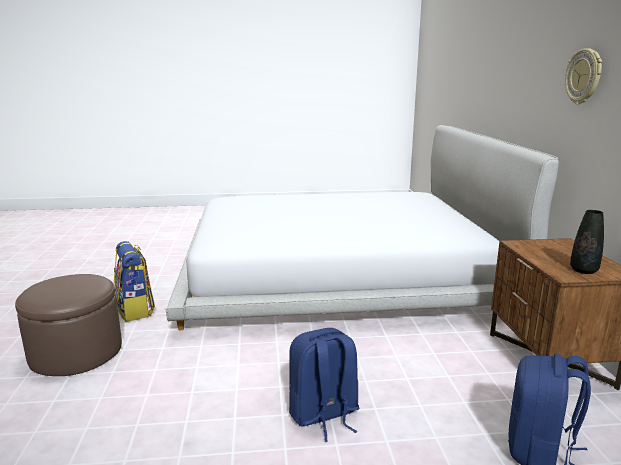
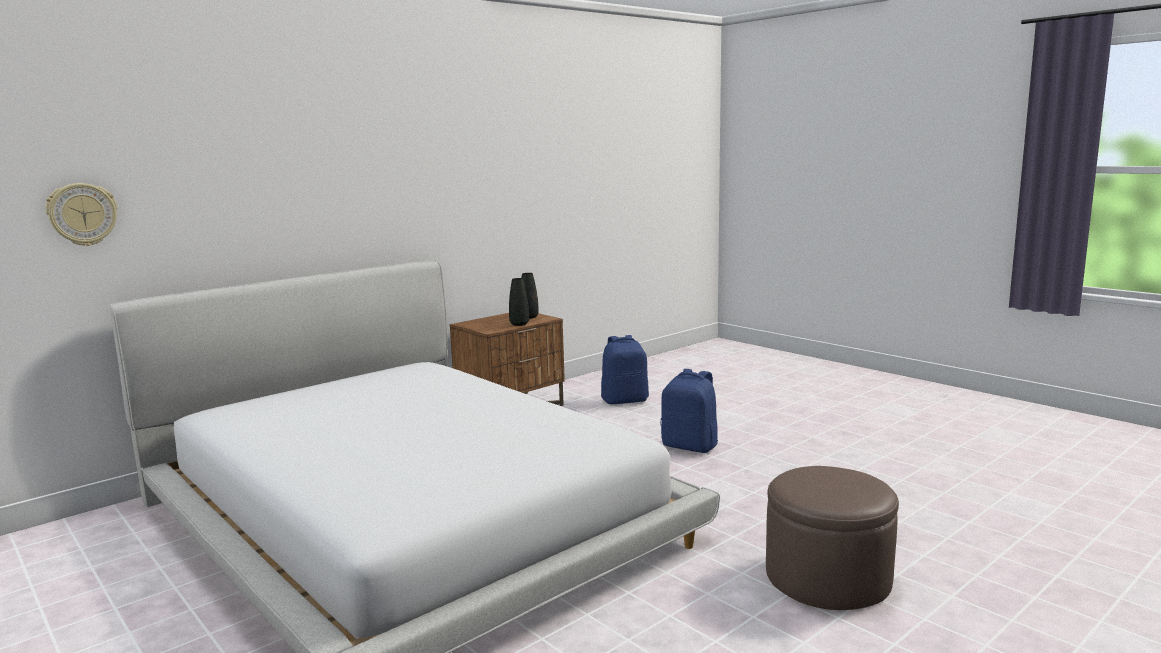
camera: 125 degrees left, 5 degrees down
(135, 310) = (705, 603): backpack -> none
(540, 258) = (519, 324): none -> black vase
(584, 76) = (412, 187): wall clock -> wall clock (82, 214)

